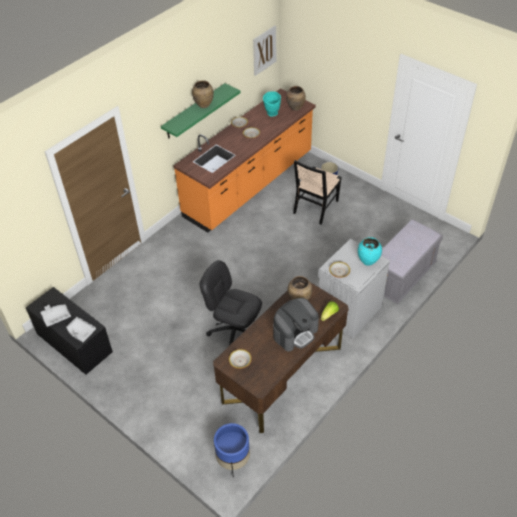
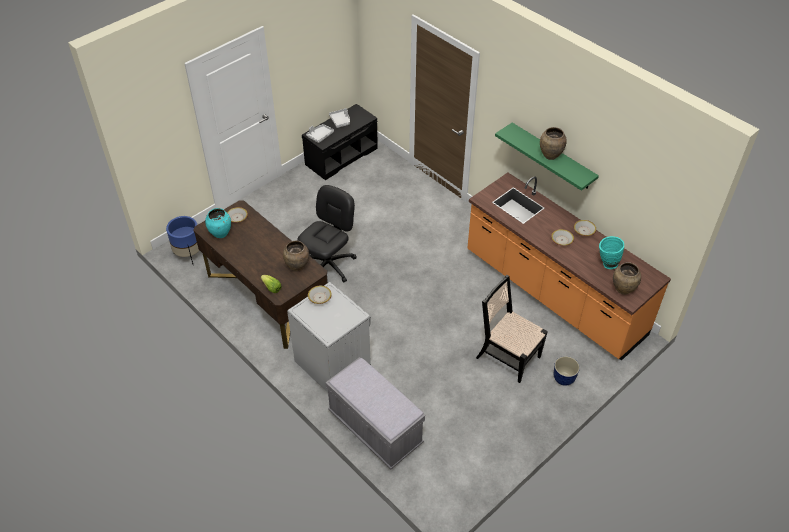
camera: 95 degrees right, 0 degrees up
(264, 50) = (667, 209): picture -> none
(295, 332) = (257, 259): coffee machine -> none
(367, 261) = (330, 325): turquoise vase -> turquoise vase (221, 234)

